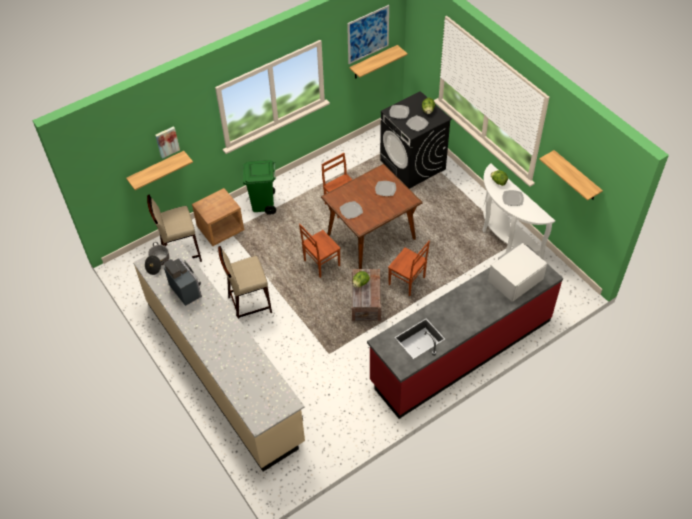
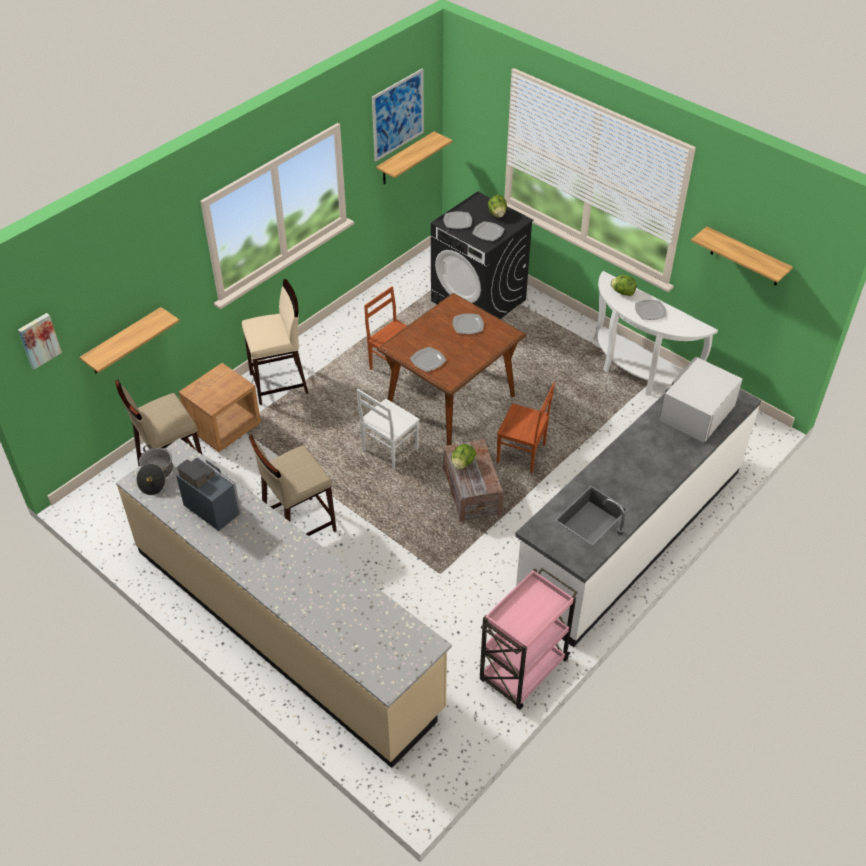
camera: 15 degrees left, 5 degrees down
(167, 141) = (136, 293): picture -> picture (38, 340)
(263, 204) = (279, 384): green trash can -> beige stool
(321, 263) = (389, 450): brown chair -> white chair
(361, 428) = (522, 672): none -> pink cart
(461, 350) = (630, 534): red counter -> white counter

